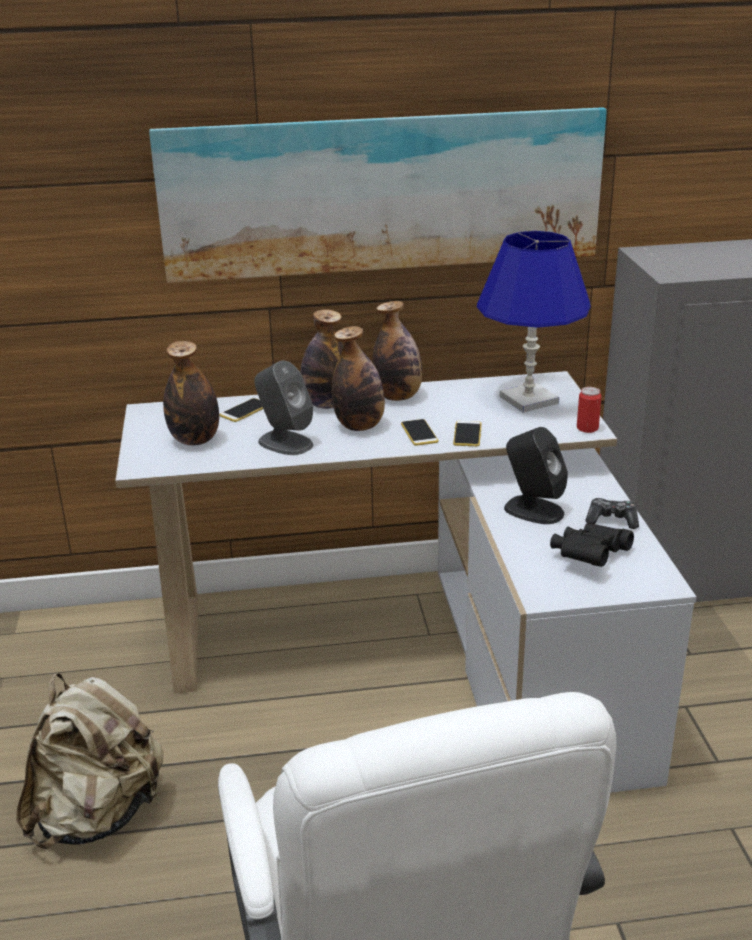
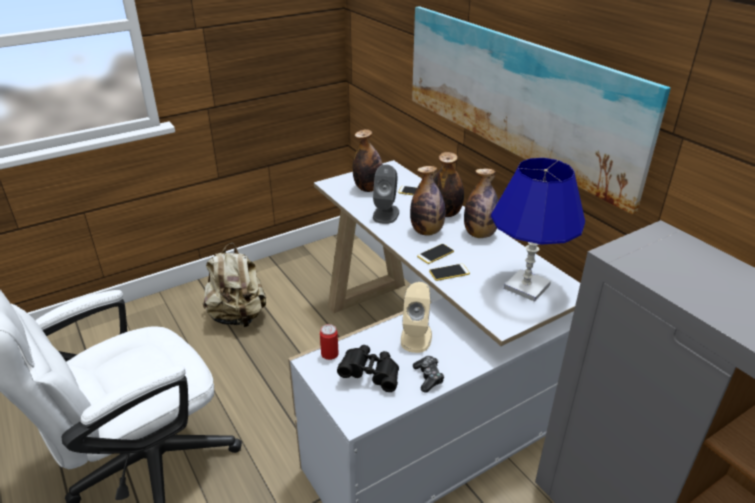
camera: 65 degrees right, 5 degrees up
(533, 510) = (416, 337): black speaker -> beige speaker
(587, 428) = (504, 323): can -> can (329, 354)

